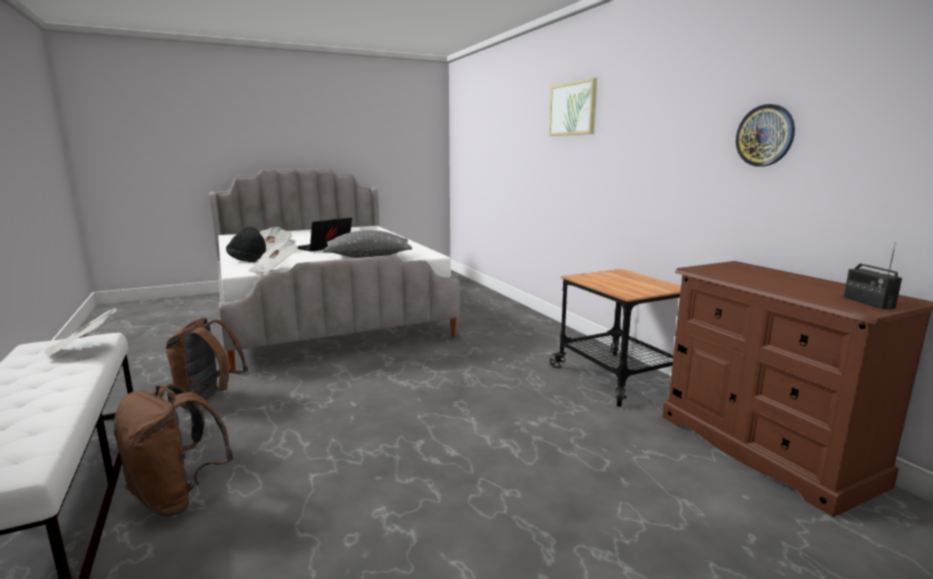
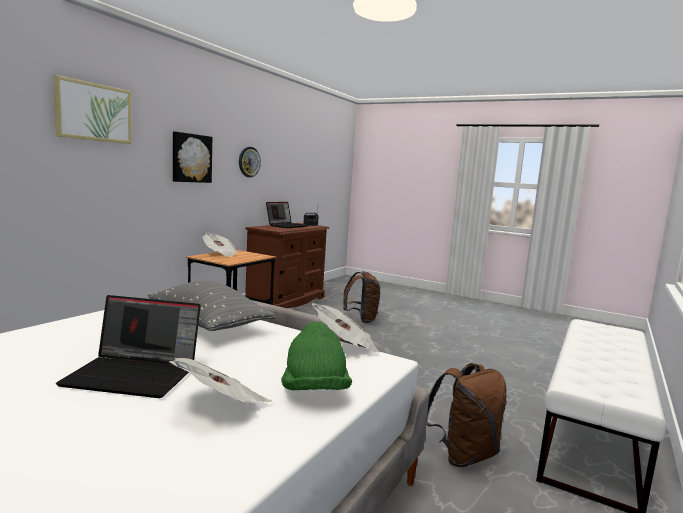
camera: 125 degrees left, 5 degrees down
(82, 349) = (584, 376): newspaper -> newspaper (220, 254)
(177, 497) = (517, 395): brown backpack -> brown backpack (361, 319)
(248, 260) = (314, 392): black hat -> green hat
(655, 141) = (191, 158): none -> picture
(803, 282) = (287, 226): none -> laptop

